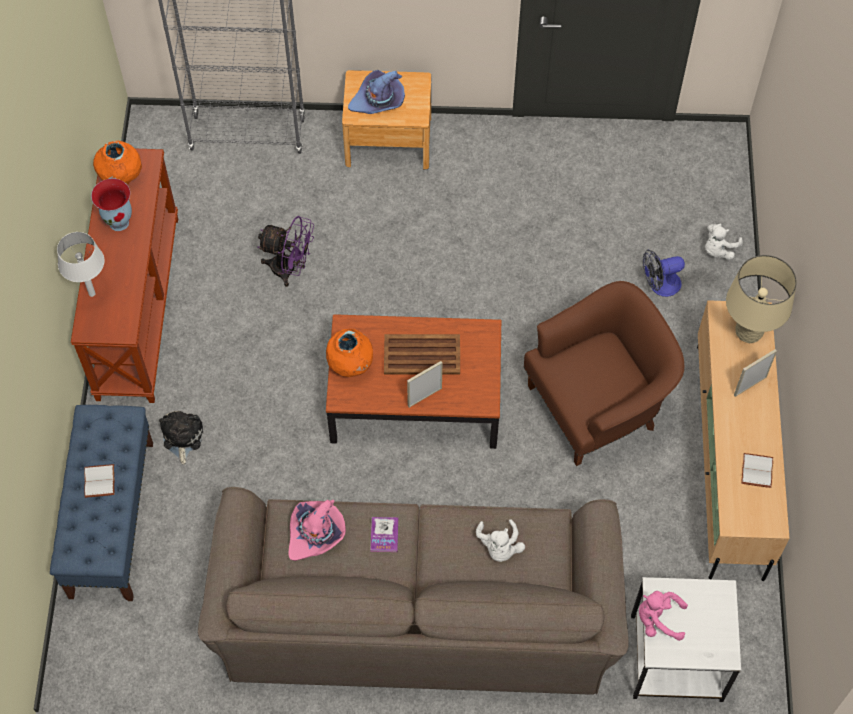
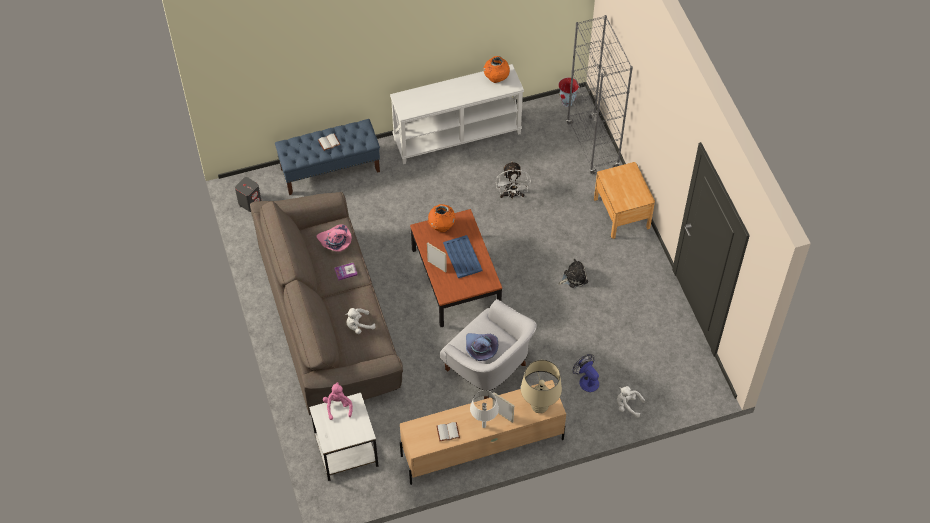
camera: 70 degrees right, 5 degrees down
(92, 293) = (421, 92): white table lamp -> white table lamp (484, 426)
(117, 671) = (250, 202): none -> grey speaker
(119, 222) = (469, 88): vase -> vase (567, 102)
(137, 306) = (457, 135): brown console table -> white console table
(182, 437) = (388, 183): plush toy -> plush toy (574, 277)
(290, 269) = (512, 195): purple fan -> white fan
(378, 101) = (621, 183): purple hat -> purple hat (480, 349)
(421, 355) = (462, 256): brown tray -> blue tray
(597, 406) = (488, 370): brown armchair -> white armchair

